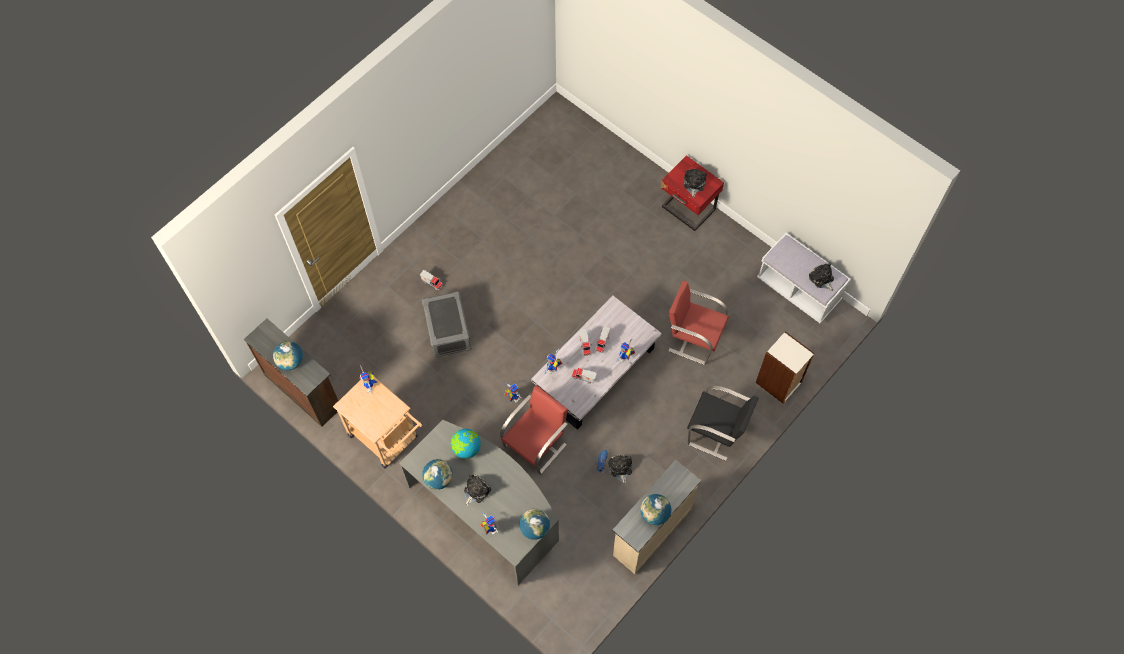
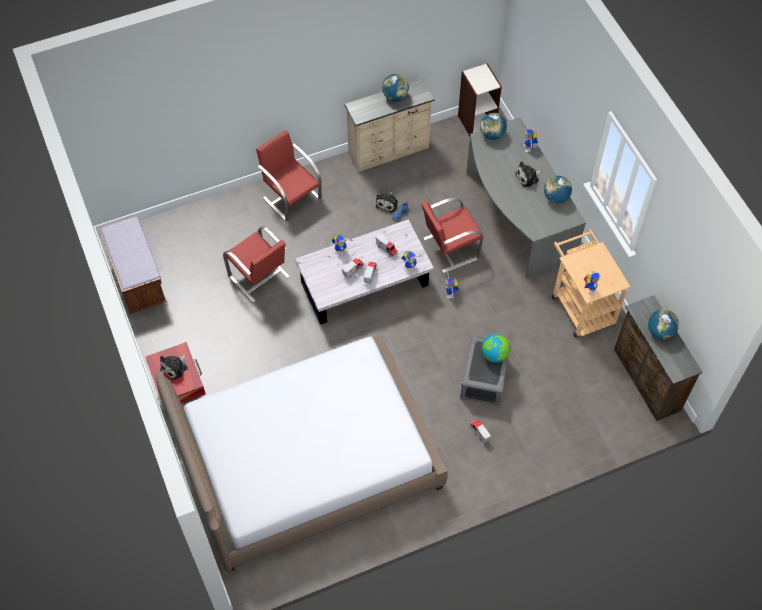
camera: 155 degrees left, 5 degrees down
(466, 448) = (522, 211): globe -> globe (494, 355)
(560, 205) = (307, 460): none -> bed
(716, 432) = (291, 197): black chair -> red chair
(778, 383) = (213, 212): bookcase -> bookcase (476, 122)
(798, 290) = (137, 279): white bench -> brown bench
(821, 279) = (124, 235): plush toy -> none

